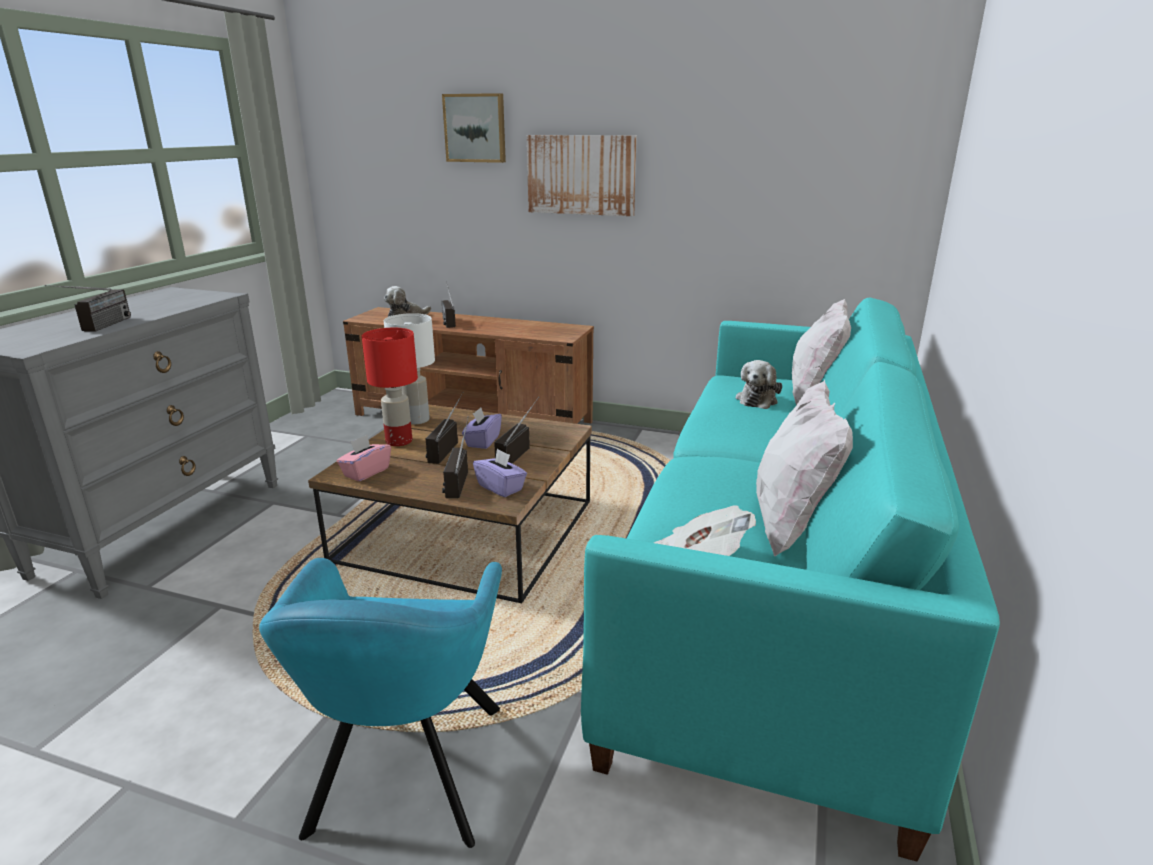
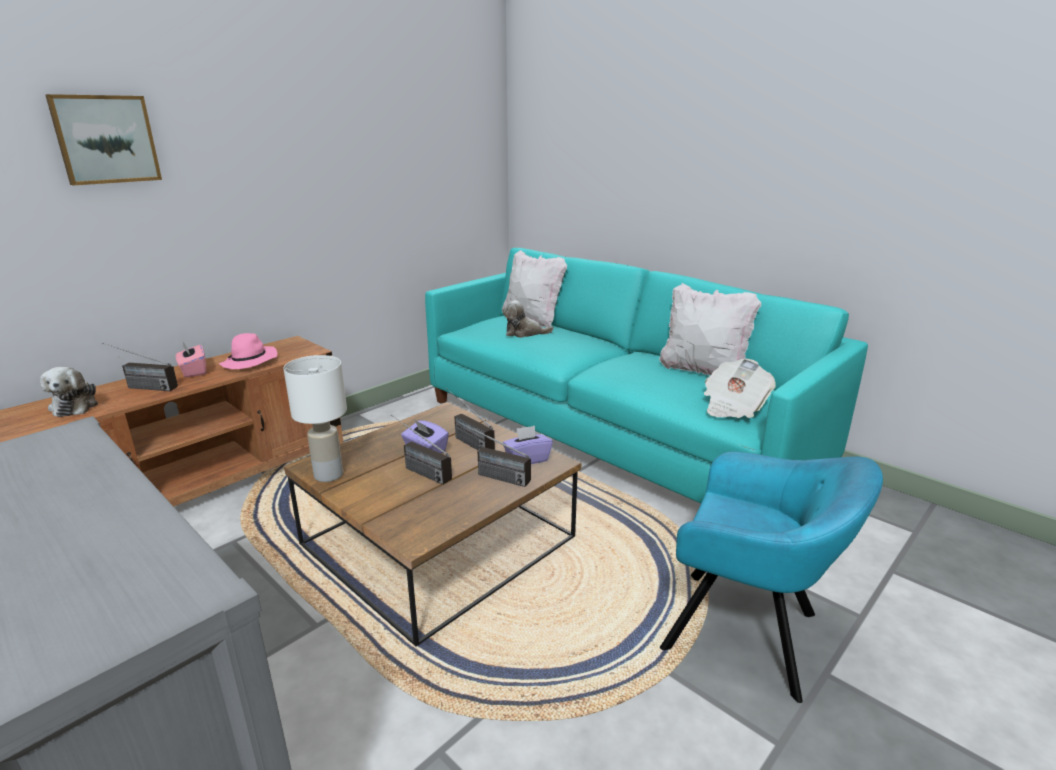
camera: 65 degrees left, 0 degrees up
(98, 328) = (130, 531): radio -> none
(366, 472) = (429, 521): pink tissue box -> pink tissue box (193, 371)
(398, 441) = (372, 493): red table lamp -> none
(519, 329) = (250, 362): none -> pink hat
(581, 175) = (255, 185): picture -> none
(757, 400) = (524, 333): plush toy -> plush toy turned 135 degrees clockwise

